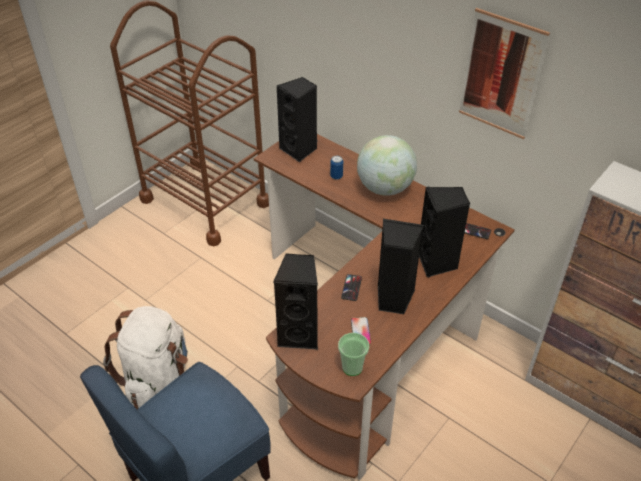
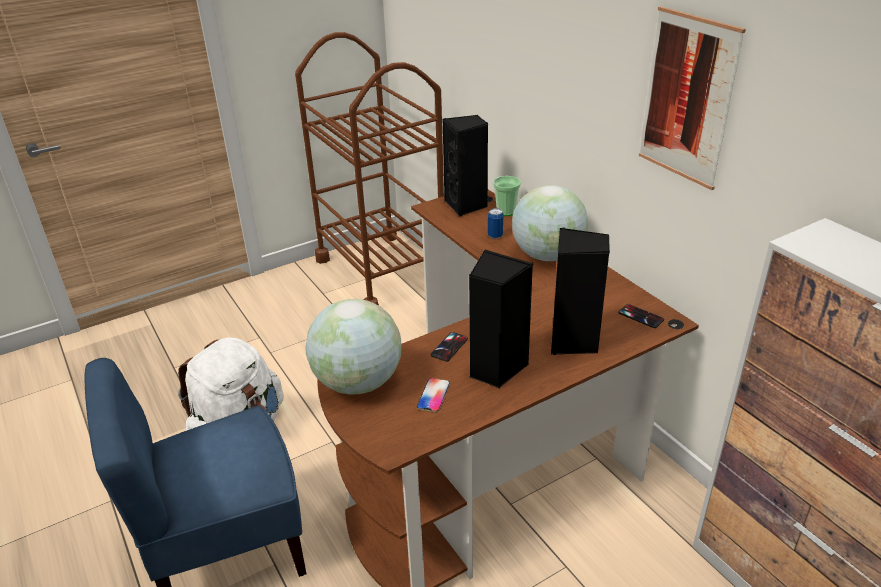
camera: 20 degrees right, 10 degrees down
(300, 334) = (358, 382): black speaker -> globe
(352, 367) = (400, 432): cup -> cup (506, 212)

